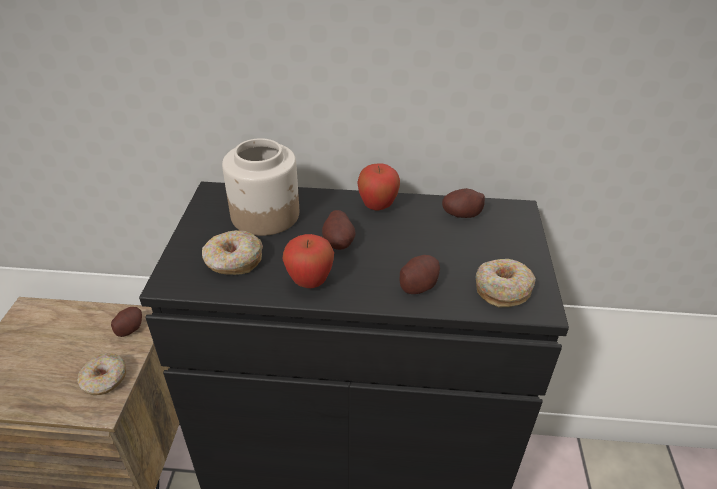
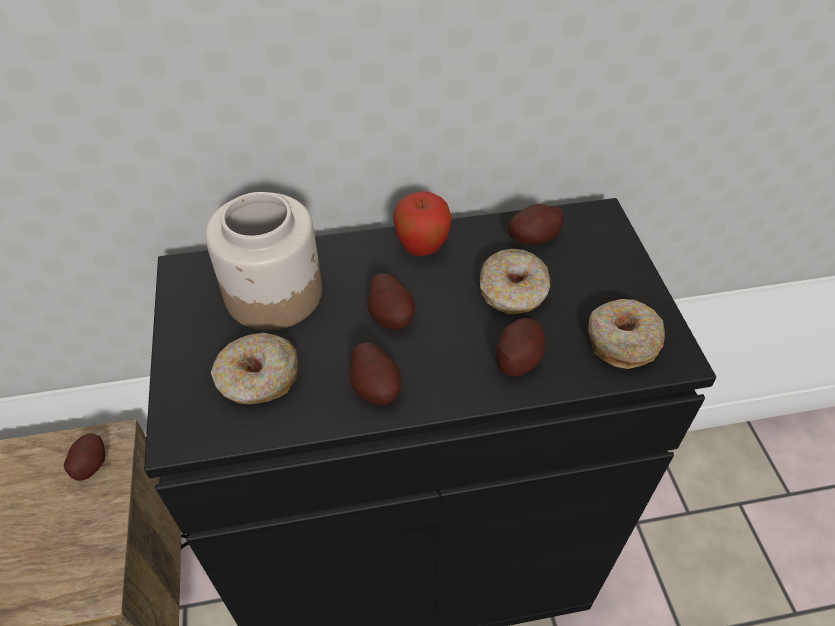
camera: 15 degrees left, 10 degrees up
(105, 380) = (83, 548): donut -> donut (513, 291)
(310, 282) = (376, 388): apple -> potato

